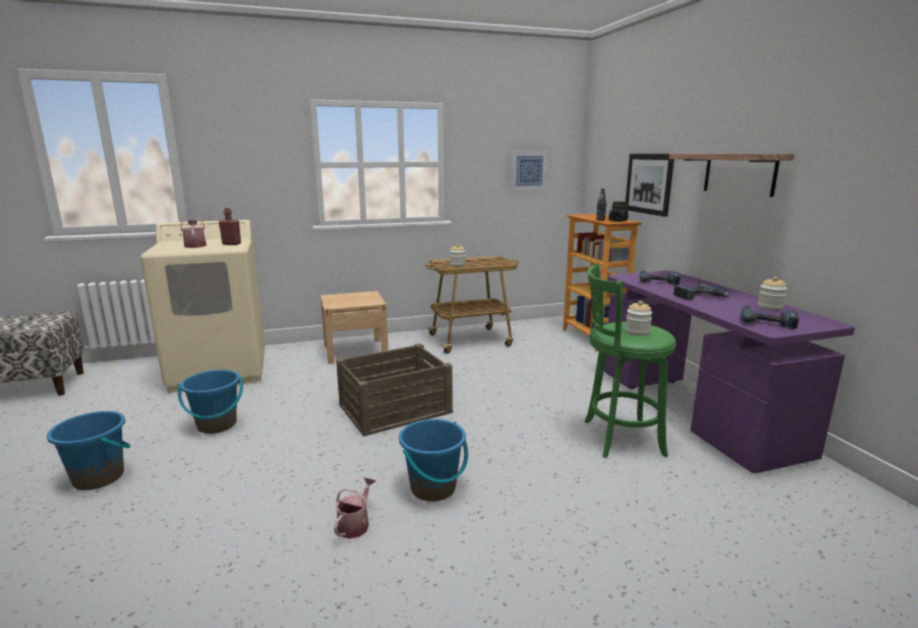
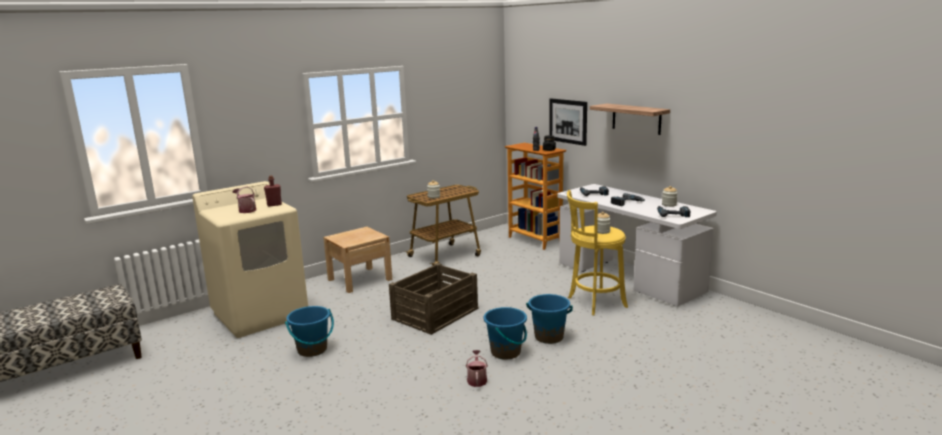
camera: 20 degrees left, 0 degrees up
(99, 477) = (267, 397): blue bucket -> blue bucket (549, 337)
(528, 170) = (467, 112): picture -> none
(618, 438) = (594, 303): green stool -> yellow stool
(694, 410) = (628, 278): purple desk -> white desk

